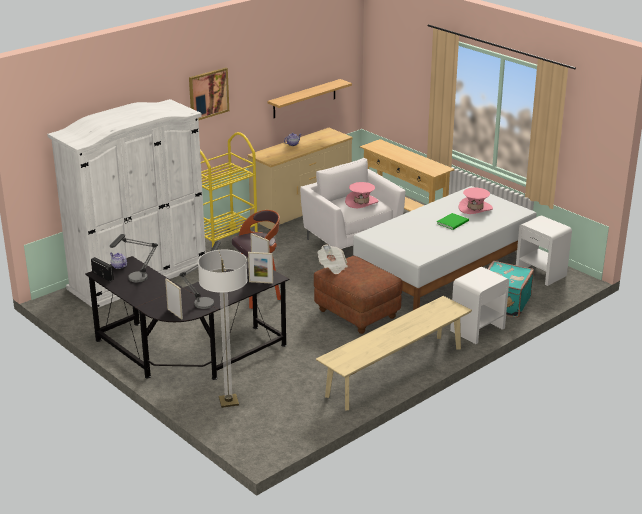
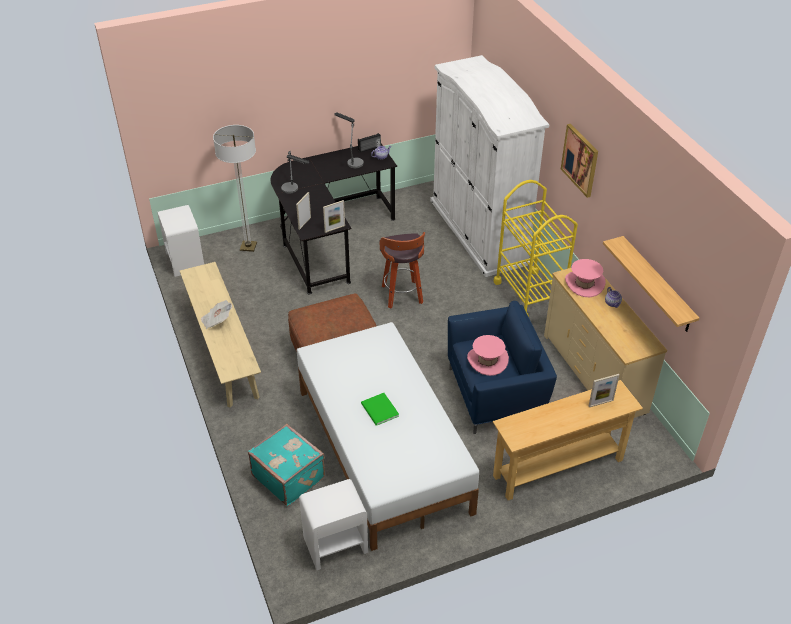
camera: 110 degrees right, 15 degrees up
(175, 314) = (284, 172): picture frame -> picture frame (600, 403)
(332, 267) = (350, 301): newspaper -> newspaper (217, 321)
(351, 240) = (496, 394): white armchair -> blue armchair
(475, 208) = (407, 446): pink hat -> pink hat (584, 284)
(477, 329) = (252, 432): white nightstand -> white nightstand (185, 260)

